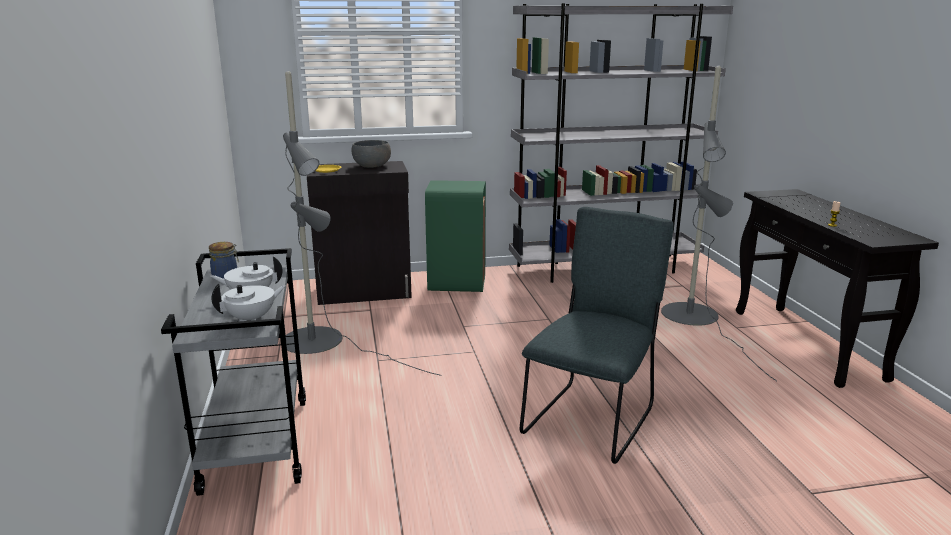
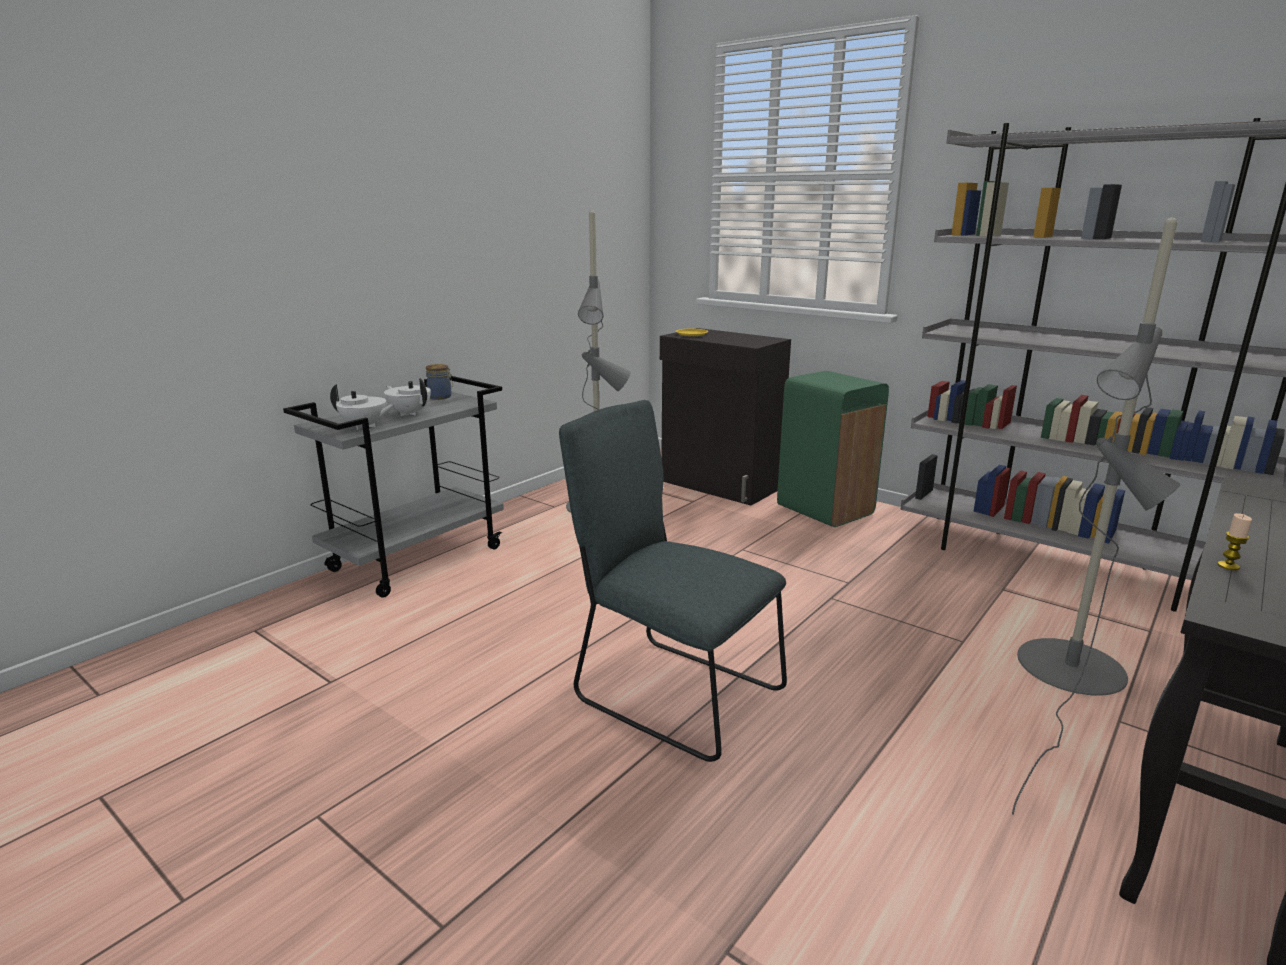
camera: 50 degrees right, 0 degrees up
(372, 166) = (743, 338): grey bowl -> none
(592, 418) = (670, 692): grey chair -> grey chair turned 135 degrees counterclockwise

